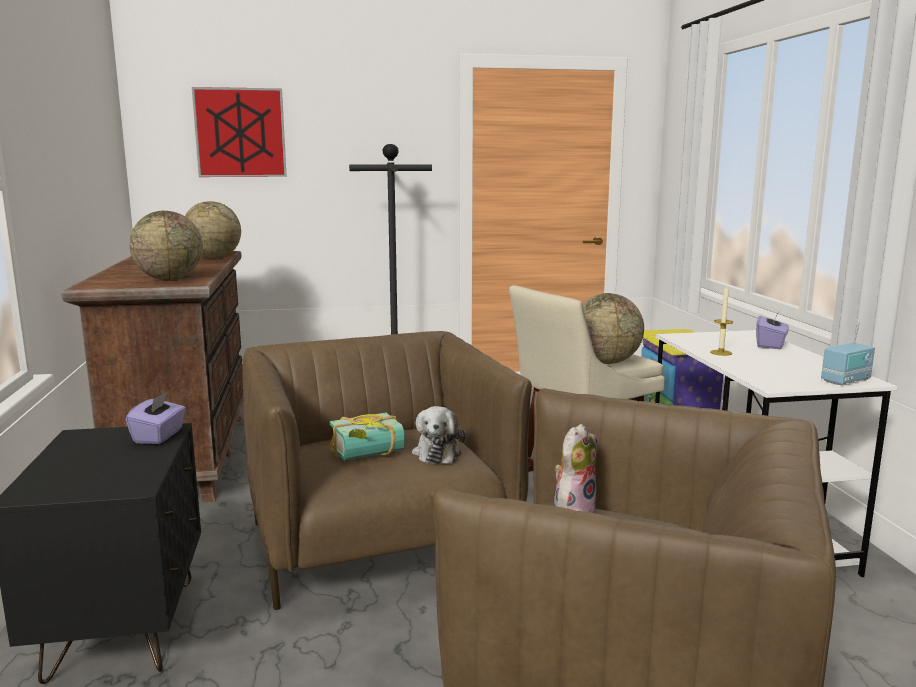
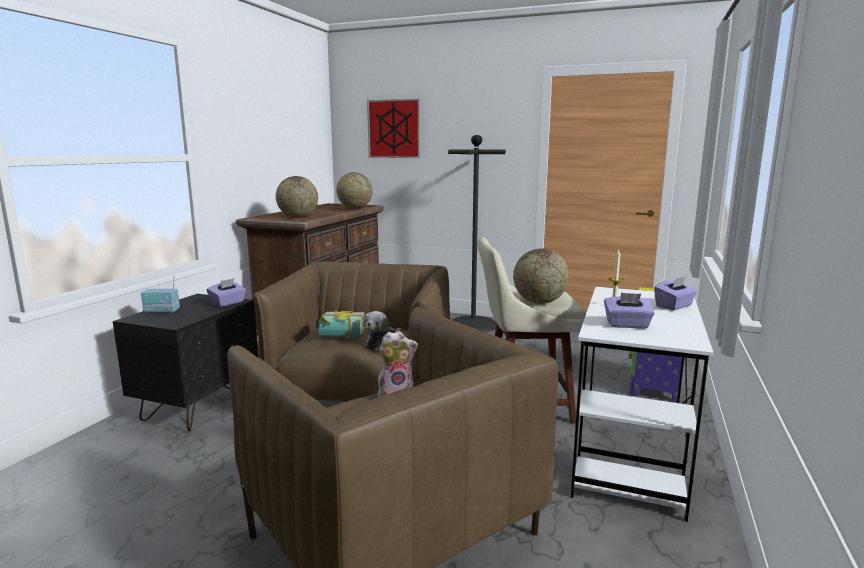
camera: 30 degrees right, 0 degrees up
(778, 372) = (627, 325): none -> purple tissue box
(846, 380) = (672, 340): radio -> radio (161, 311)

